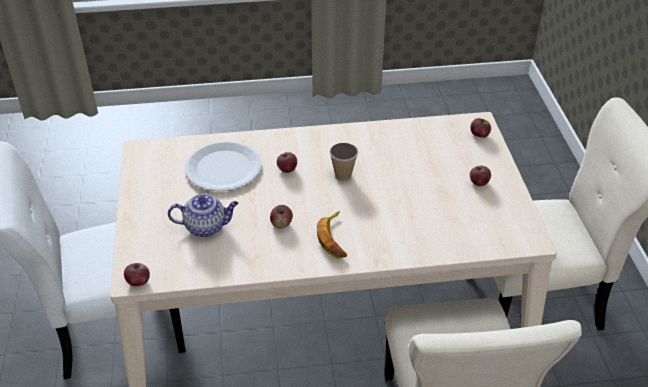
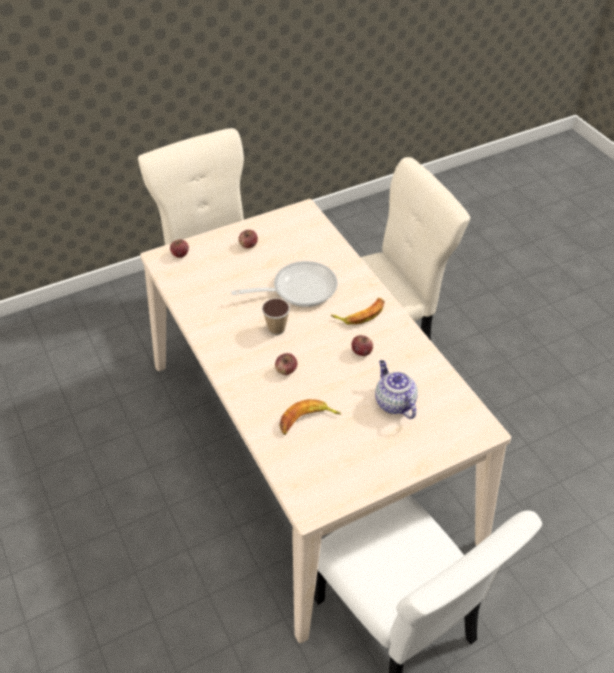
camera: 110 degrees left, 5 degrees up
(138, 281) = (484, 424): apple -> none
(223, 168) = (307, 421): white plate -> banana
(393, 203) = (298, 289): none -> frying pan

